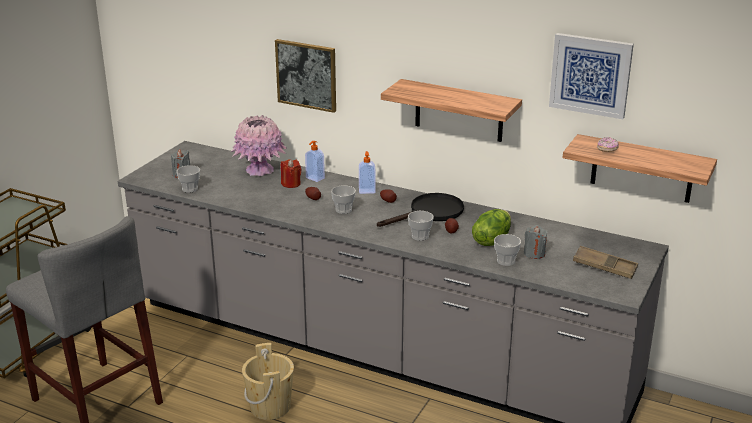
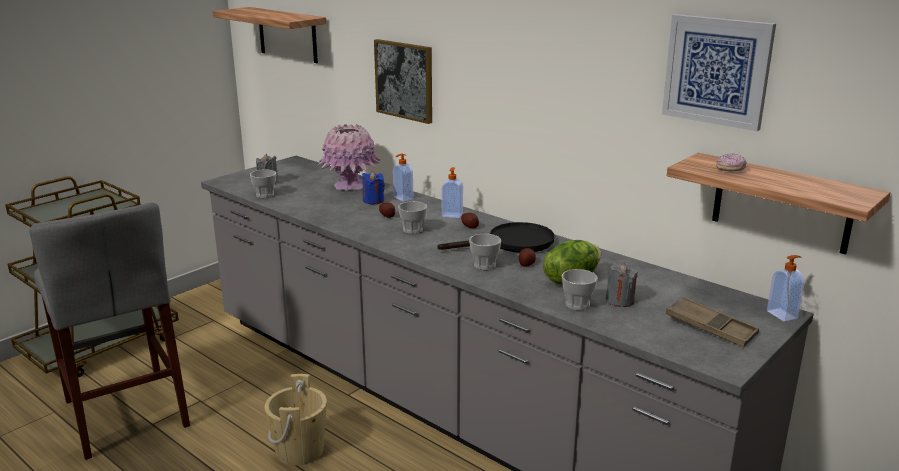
camera: 15 degrees right, 5 degrees down
(291, 184) = (373, 200): red candle -> blue candle
(459, 111) = (558, 122): shelf -> shelf (287, 34)
(649, 249) = (782, 314): none -> soap dispenser

